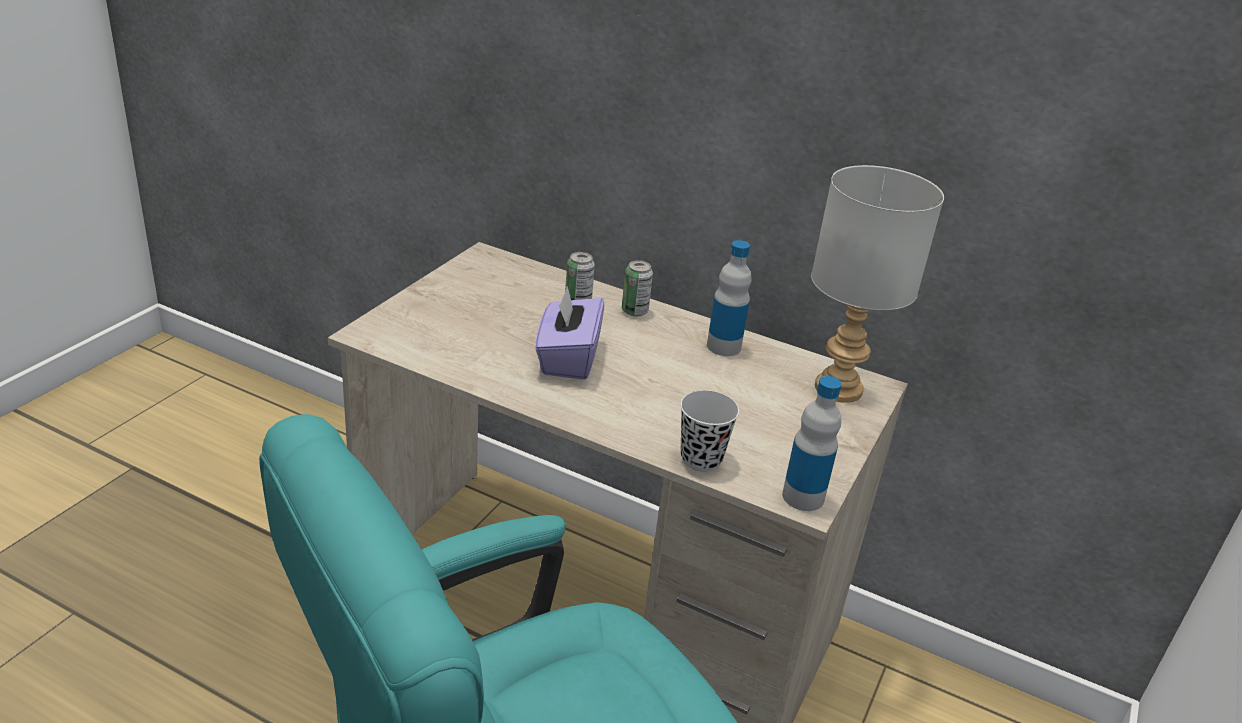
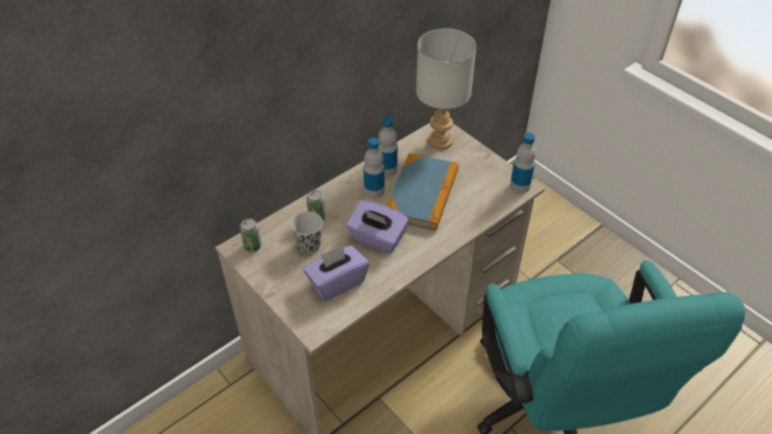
camera: 65 degrees left, 15 degrees up
(462, 337) = (337, 282): none -> purple tissue box
(634, 311) = (336, 195): can -> can (253, 246)
(667, 341) = (374, 191): none -> bottle
(694, 387) = (422, 194): none -> book
(701, 459) = (483, 212): black cup -> black cup (309, 245)

